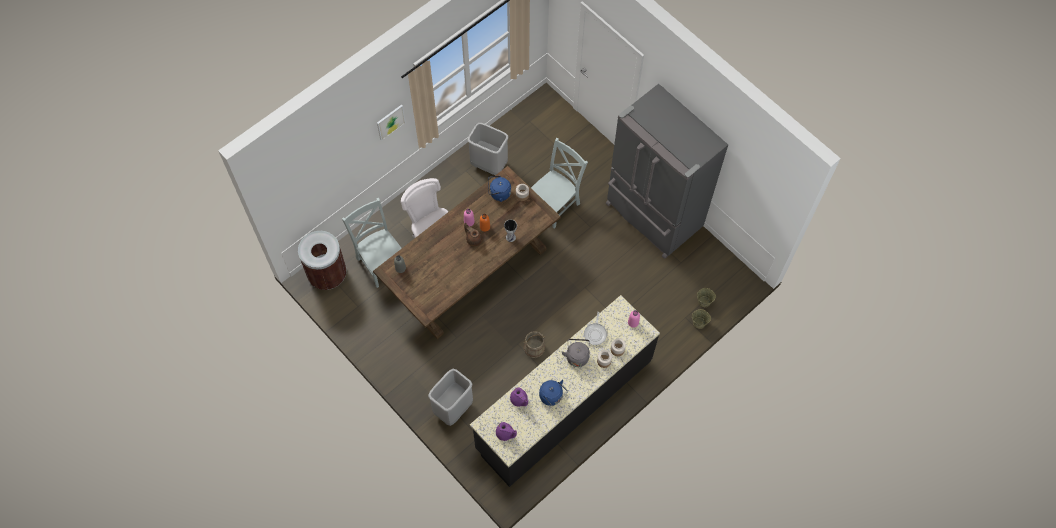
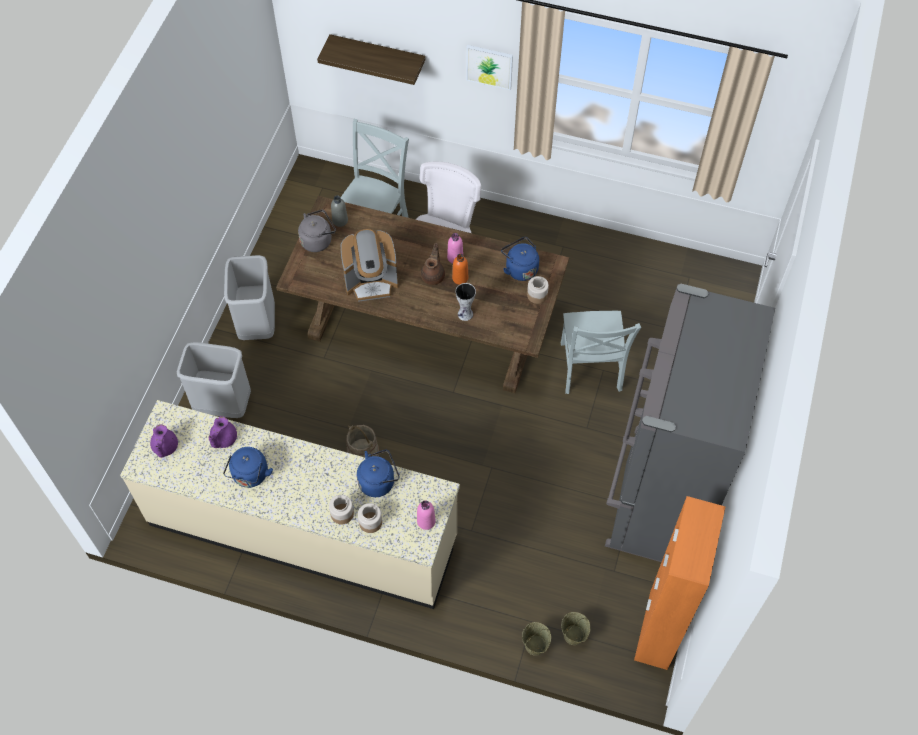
camera: 60 degrees right, 5 degrees down
(327, 274) = (322, 185): brown trash can -> none
(329, 175) = (378, 56): none -> shelf
(456, 273) = (371, 282): none -> coffee machine
(488, 165) = (589, 266): grey trash can -> grey trash can (257, 324)
(555, 204) = (590, 369): grey chair -> grey chair turned 75 degrees clockwise
(563, 404) = (303, 530): black counter -> beige counter
(577, 356) = (330, 476): grey kettle -> grey kettle (318, 240)
(595, 333) = (378, 481): frying pan -> blue kettle
(724, 261) = (658, 630): none -> orange cabinet

